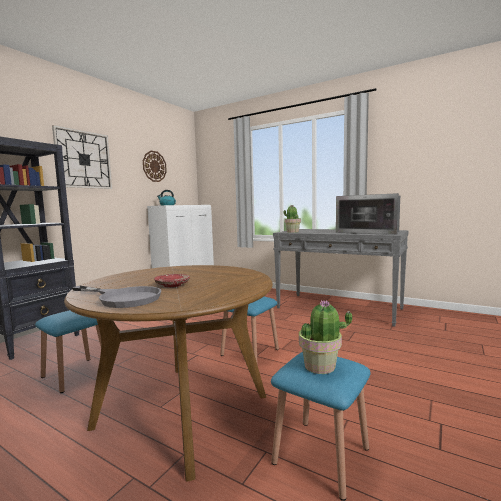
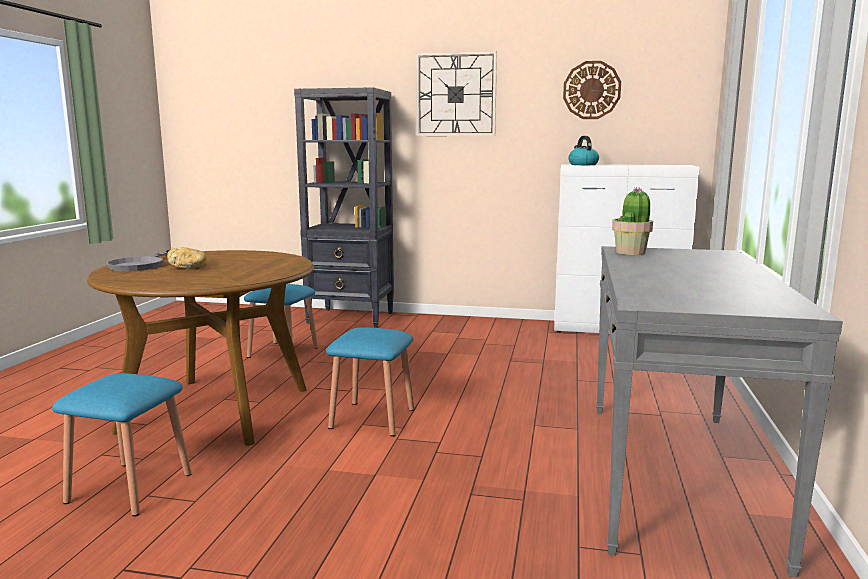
camera: 70 degrees right, 5 degrees up
(172, 285) = (189, 267): red plate -> bread
(320, 366) = (110, 382): potted plant -> none
(370, 232) = (688, 291): microwave -> none

